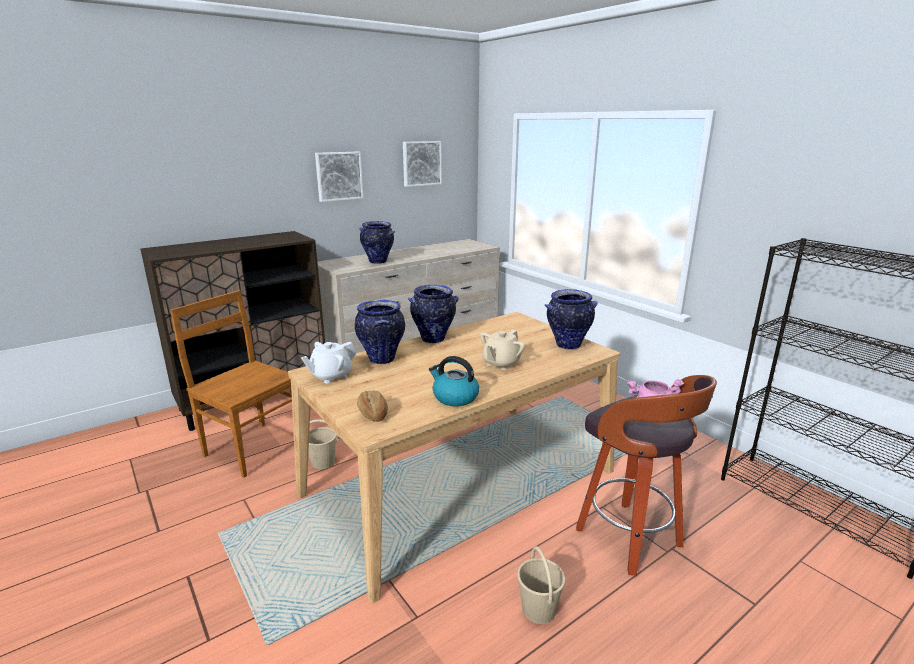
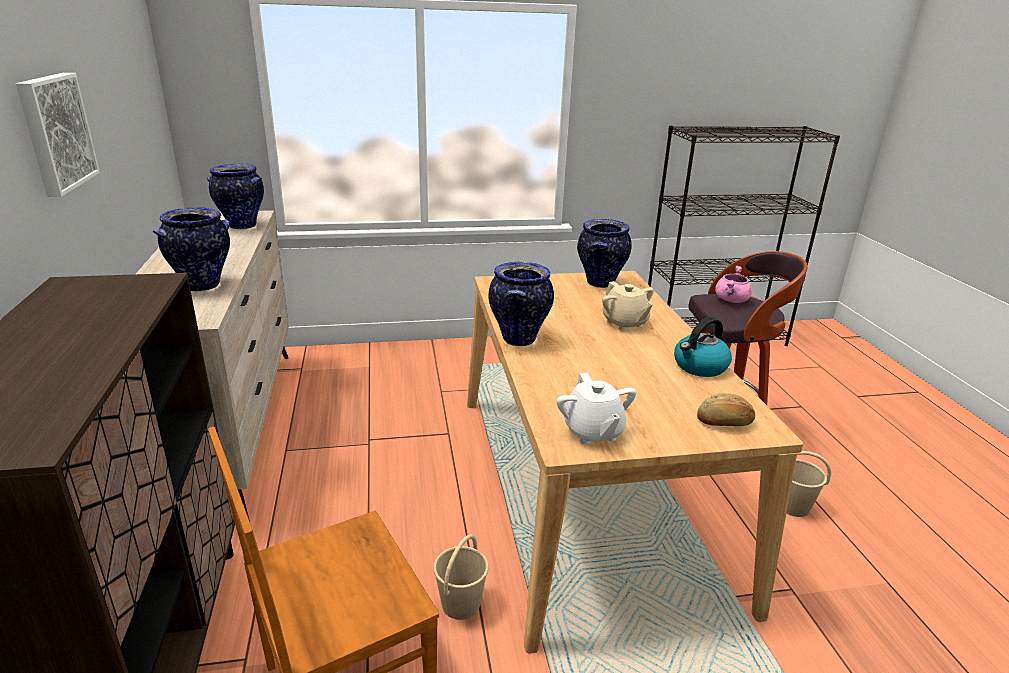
camera: 65 degrees left, 5 degrees up
(381, 359) = (559, 385): vase -> vase (241, 226)
(421, 163) = (123, 88): picture -> none

